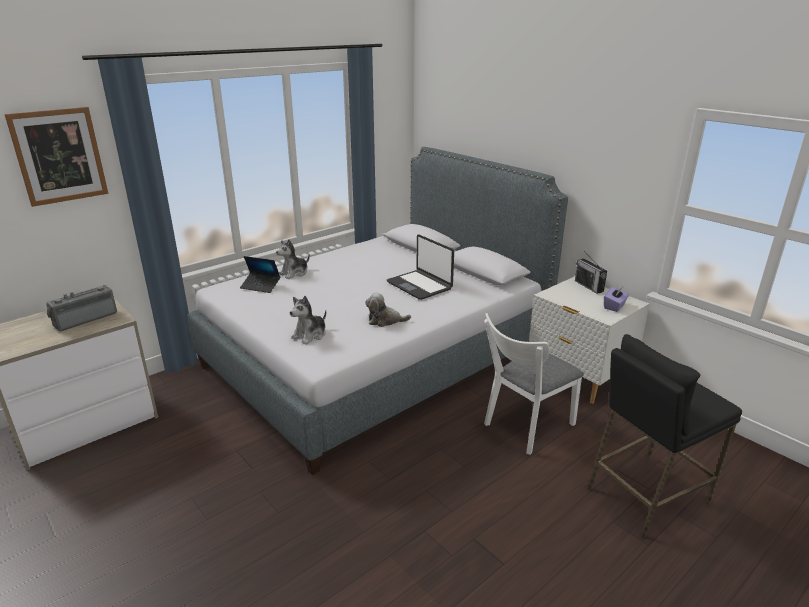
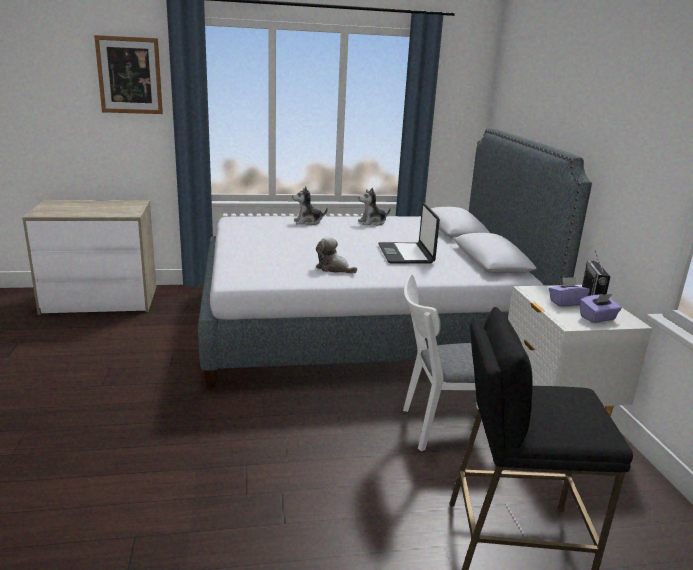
camera: 30 degrees right, 5 degrees down
(85, 318) = (112, 209): radio -> none
(260, 286) = (266, 223): laptop -> none
(310, 335) = (256, 261): plush toy -> plush toy (372, 222)
(582, 299) = (566, 303): none -> purple tissue box

